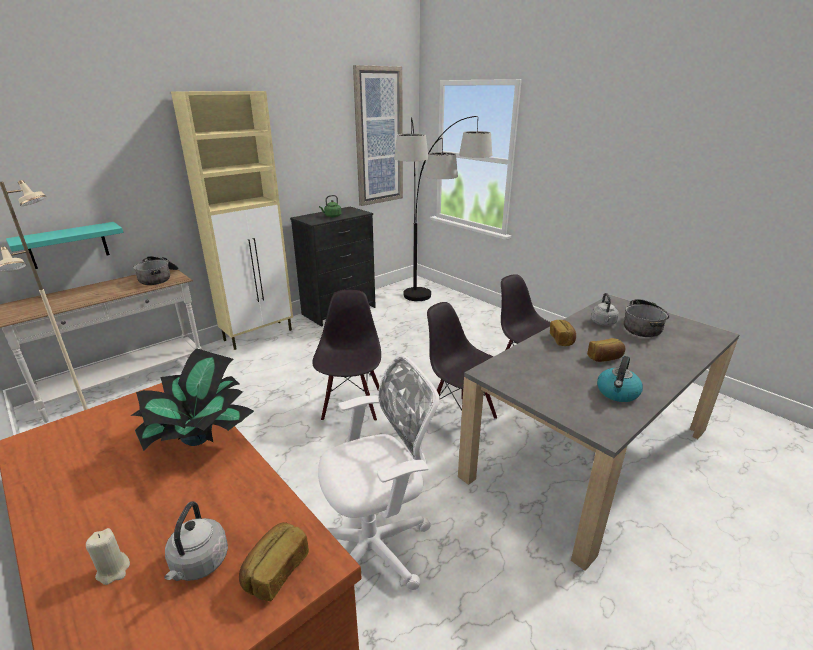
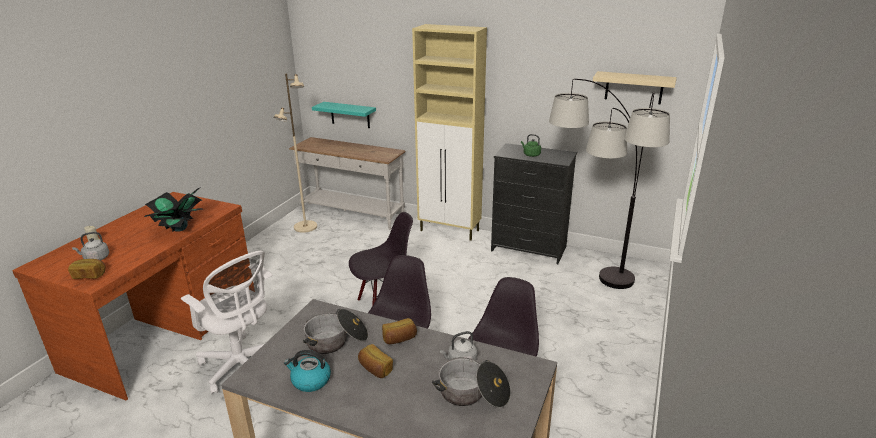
camera: 65 degrees right, 0 degrees up
(159, 278) = (380, 154): cooking pot -> cooking pot (336, 341)
(378, 137) = (634, 88): picture -> beige shelf

